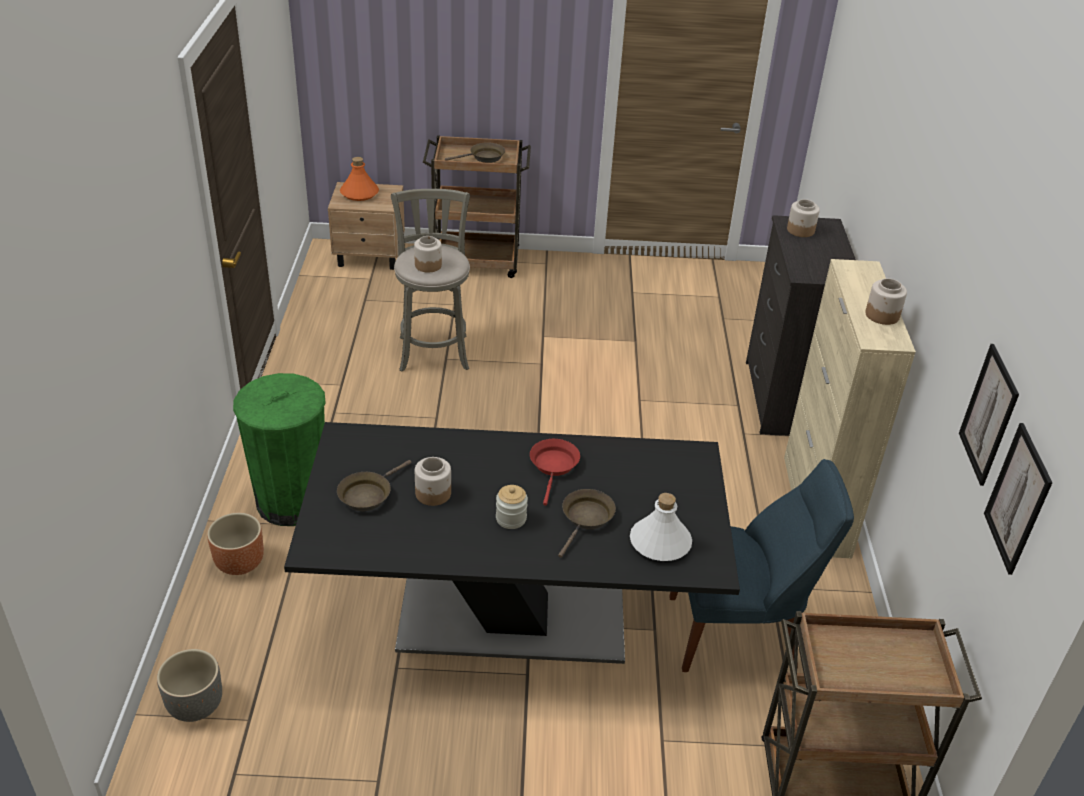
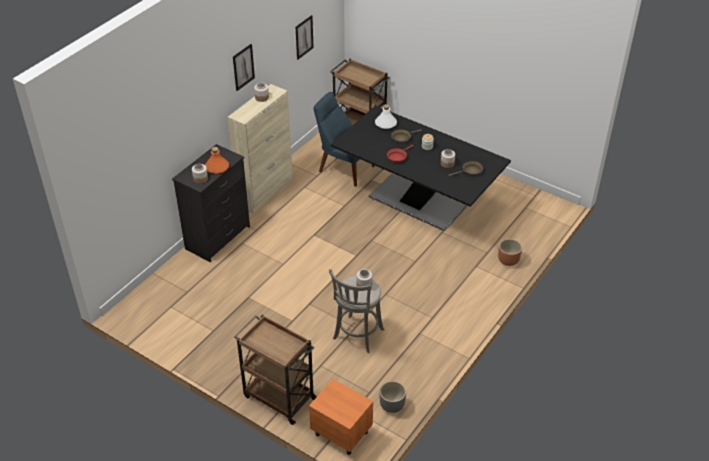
camera: 145 degrees left, 5 degrees up
(194, 704) = (542, 218): grey planter -> grey planter (392, 405)
(292, 501) = (475, 278): green trash can -> none
(359, 193) = (343, 407): orange bottle -> orange bottle (217, 167)
(370, 256) = (341, 433): beige nightstand -> orange nightstand
(484, 157) = (270, 341): brown frying pan -> none
(1017, 499) = (324, 26): picture -> picture (243, 67)

